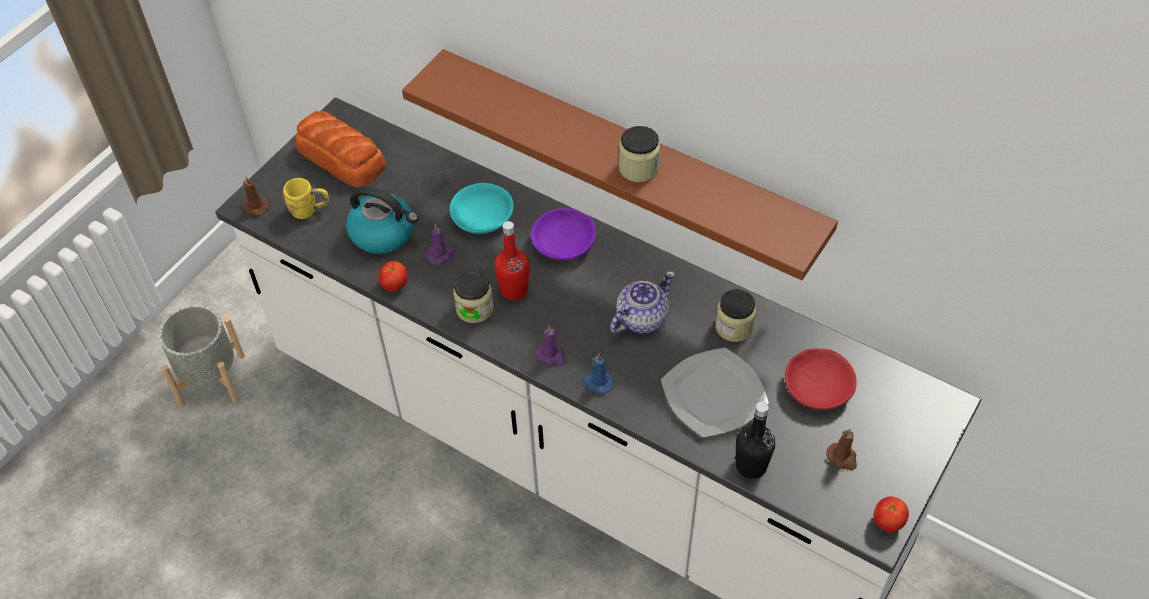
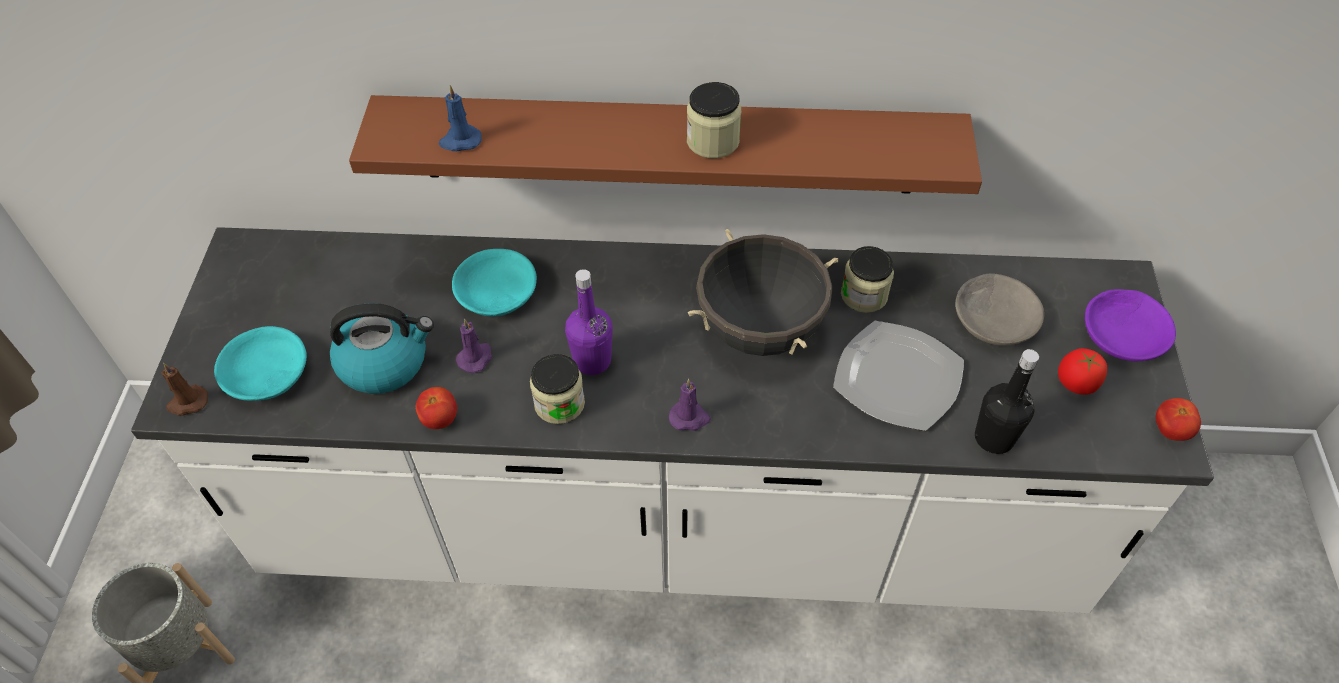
camera: 30 degrees left, 0 degrees up
(309, 210) = (267, 375): yellow mug -> turquoise bowl
(341, 158) = (271, 295): bread -> none
(514, 290) = (592, 361): red bottle -> purple bottle
(564, 241) = (614, 281): purple bowl -> purple bowl (1123, 334)
(597, 382) = (763, 424): blue candle -> blue candle (460, 141)
(641, 318) = (759, 330): teapot -> black cooking pot
(818, 386) = (994, 318): red bowl -> grey bowl
(842, 458) = (1075, 384): brown candle -> tomato

